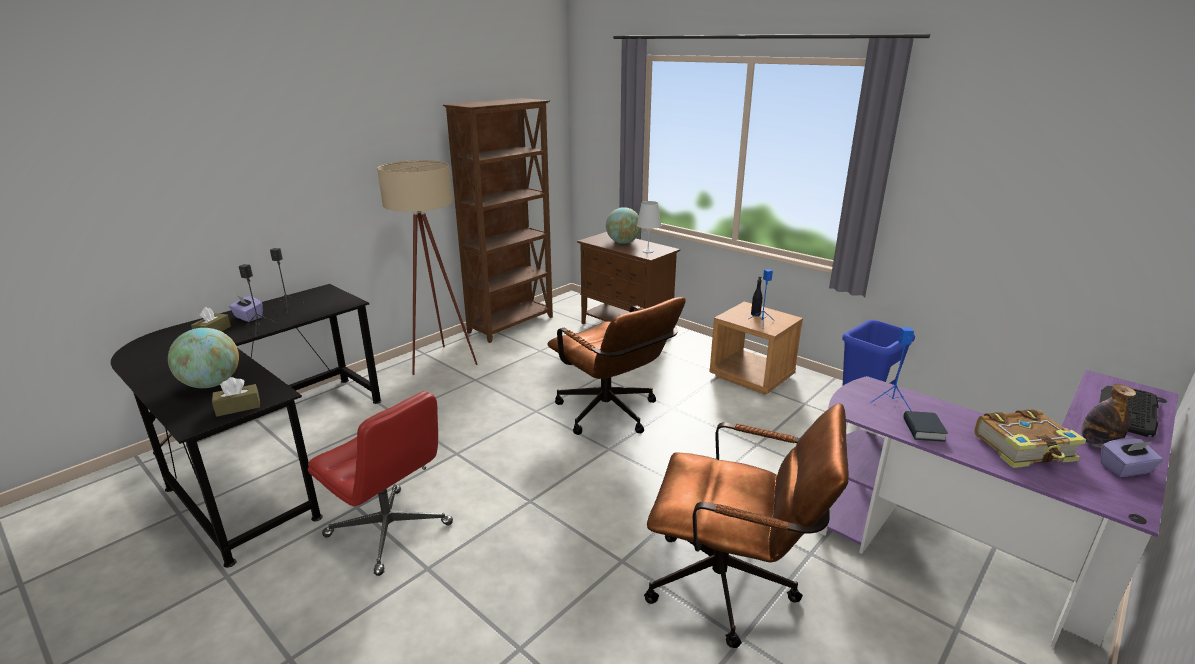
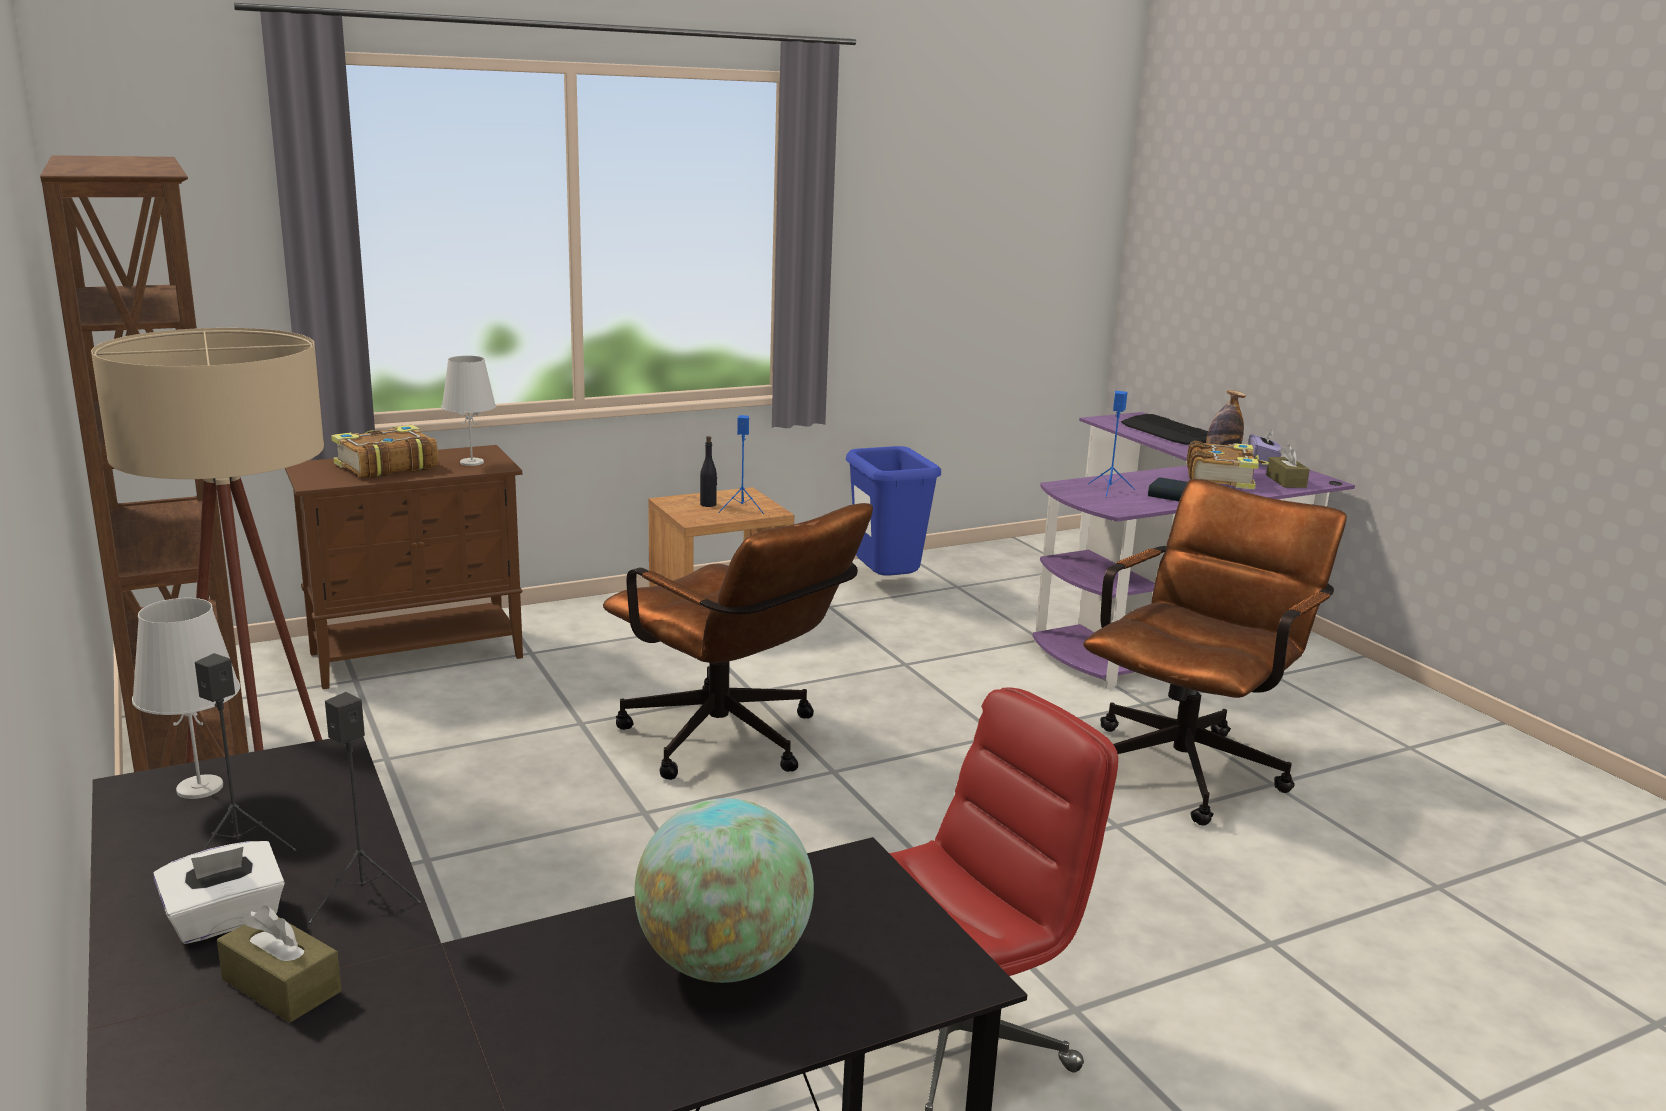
camera: 70 degrees left, 5 degrees down
(238, 407) = (891, 916): brown tissue box -> brown tissue box (1286, 481)
(248, 317) = (225, 920): purple tissue box -> white tissue box
(325, 295) = (200, 787): none -> white table lamp
(612, 415) = (732, 744): brown office chair -> brown office chair turned 60 degrees clockwise
(623, 242) = (385, 466): globe -> book

